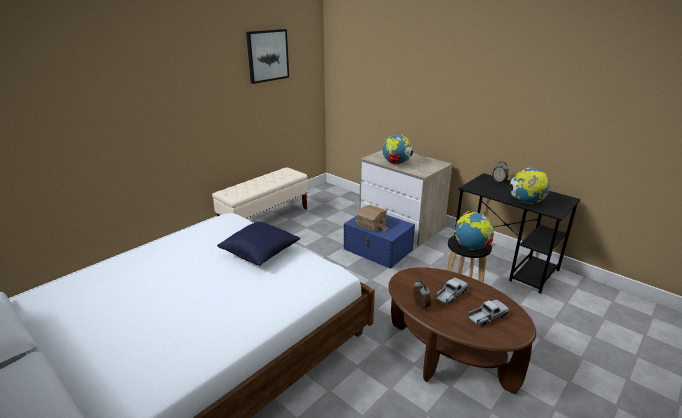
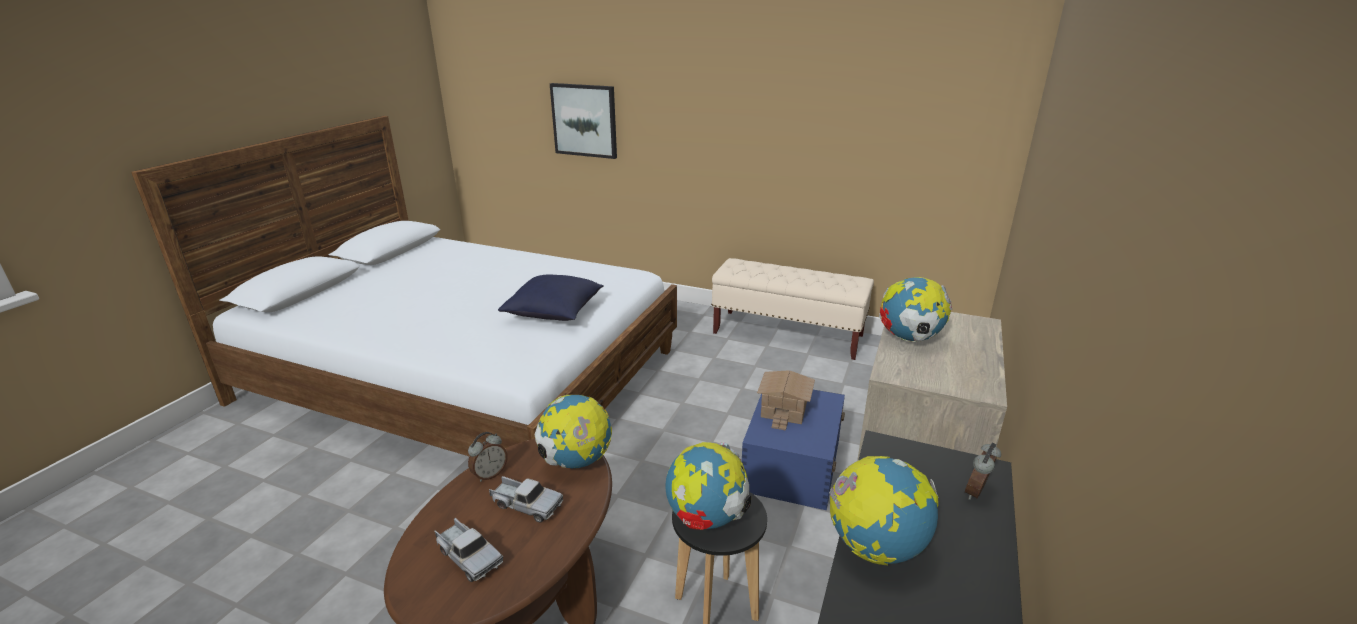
camera: 70 degrees right, 0 degrees up
(267, 55) = (883, 77): picture -> picture (584, 120)
(418, 275) = (576, 461): none -> globe

